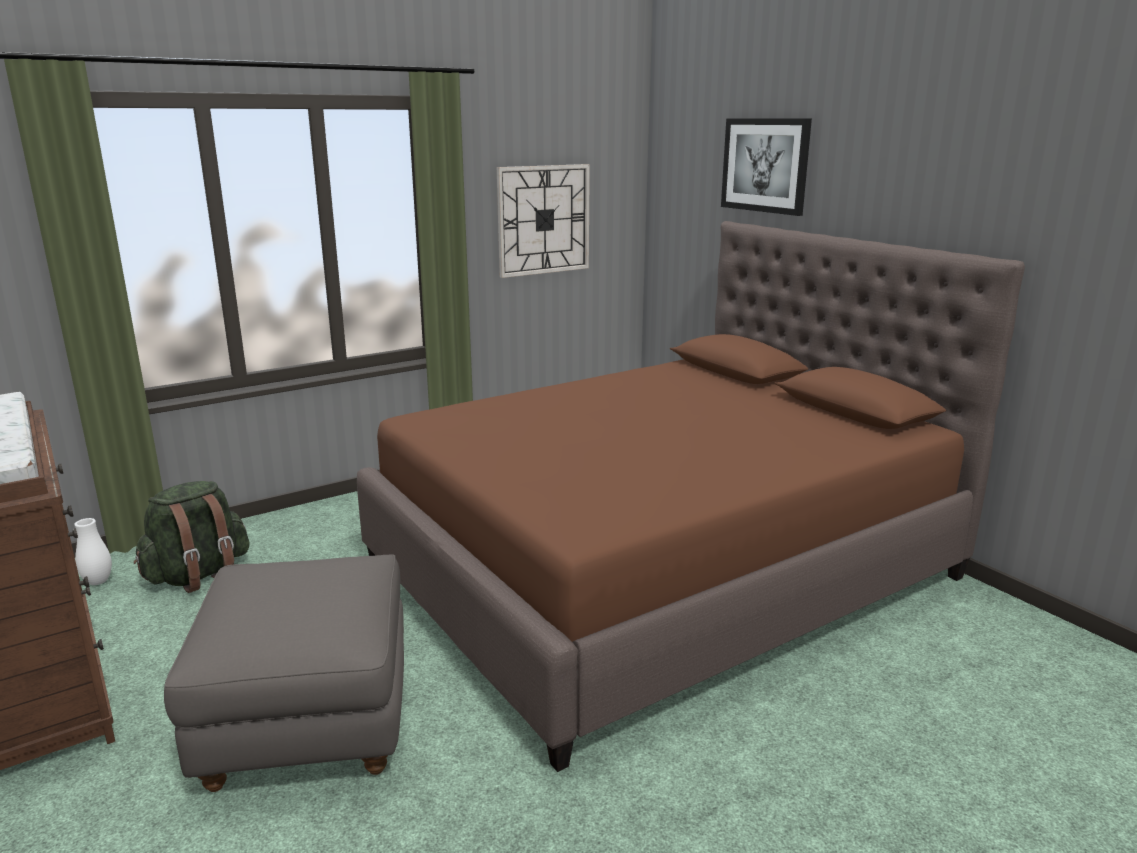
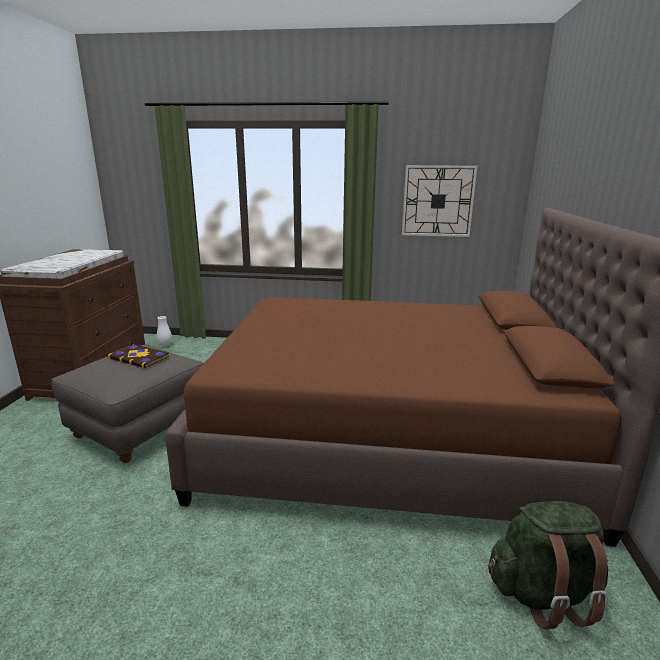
camera: 40 degrees right, 0 degrees up
(198, 575) = (195, 355): green backpack -> green backpack (543, 594)
(300, 582) = (140, 357): none -> book
(765, 165) = (577, 163): picture -> none

